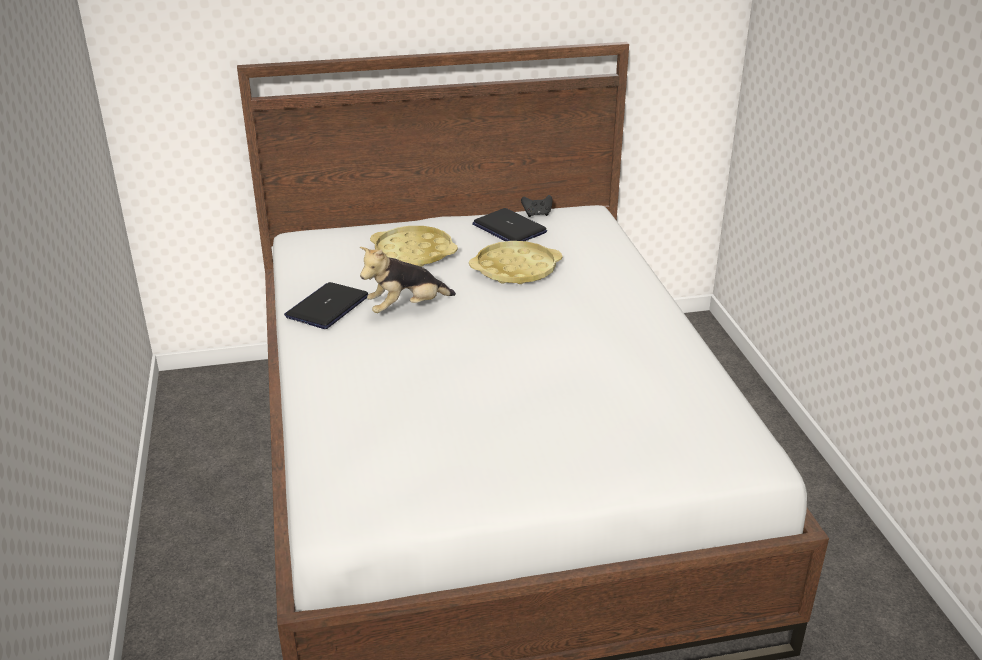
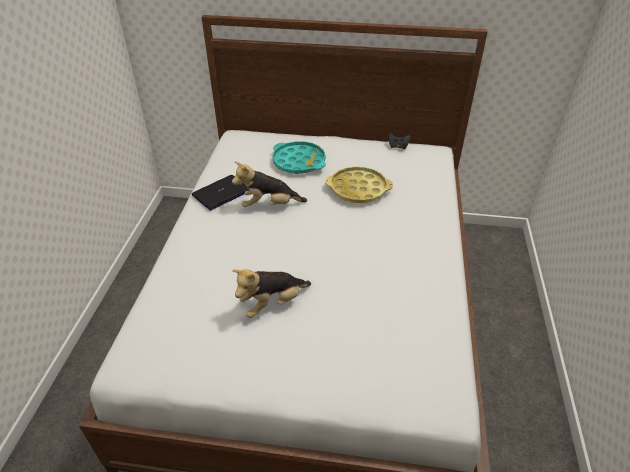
camera: 20 degrees right, 10 degrees up
(413, 253) = (299, 162): yellow tray -> turquoise tray
(484, 410) = (273, 303): none -> plush toy
(509, 228) = (372, 154): laptop -> none

